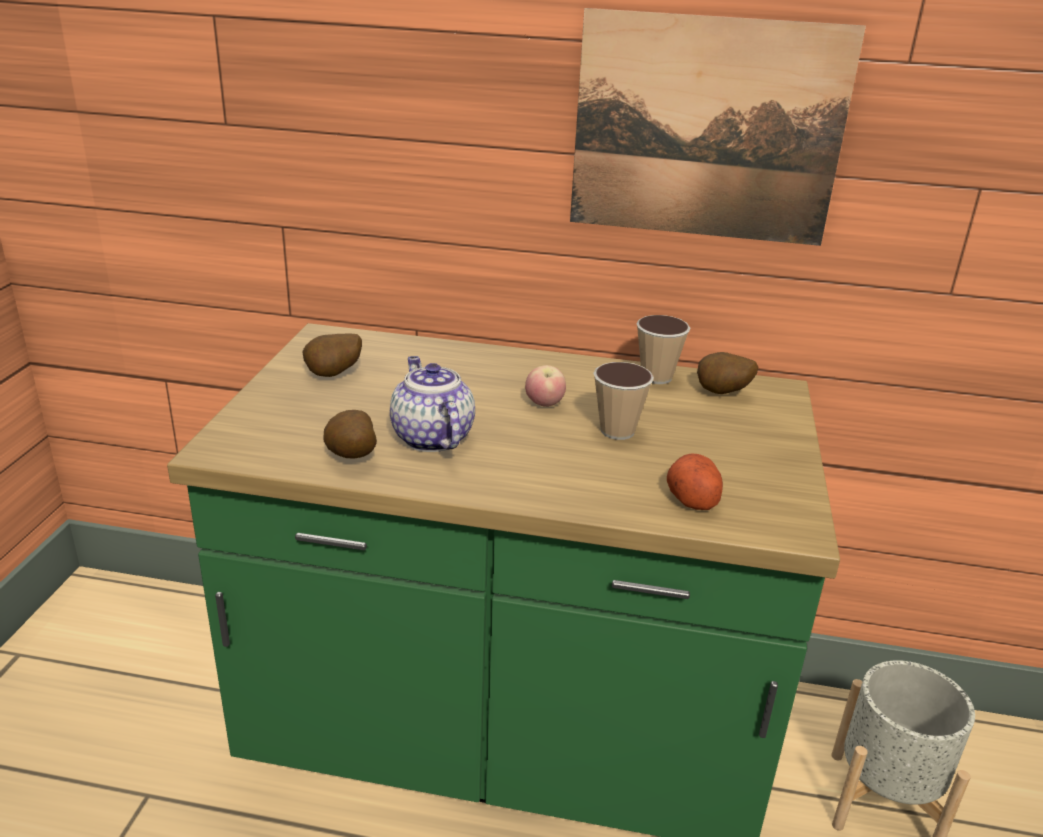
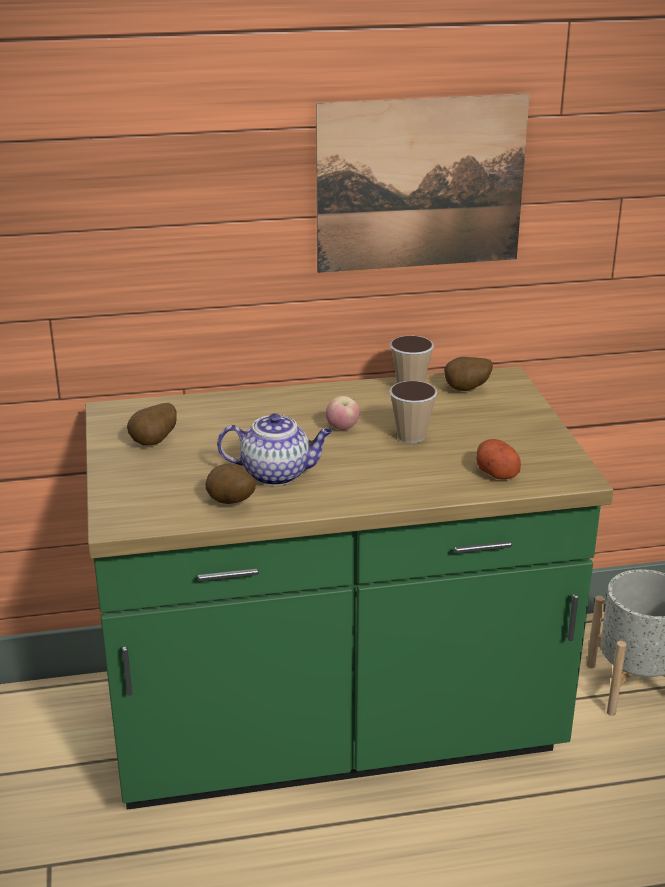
camera: 20 degrees left, 0 degrees up
(431, 437) = (277, 473): teapot -> teapot turned 135 degrees clockwise

